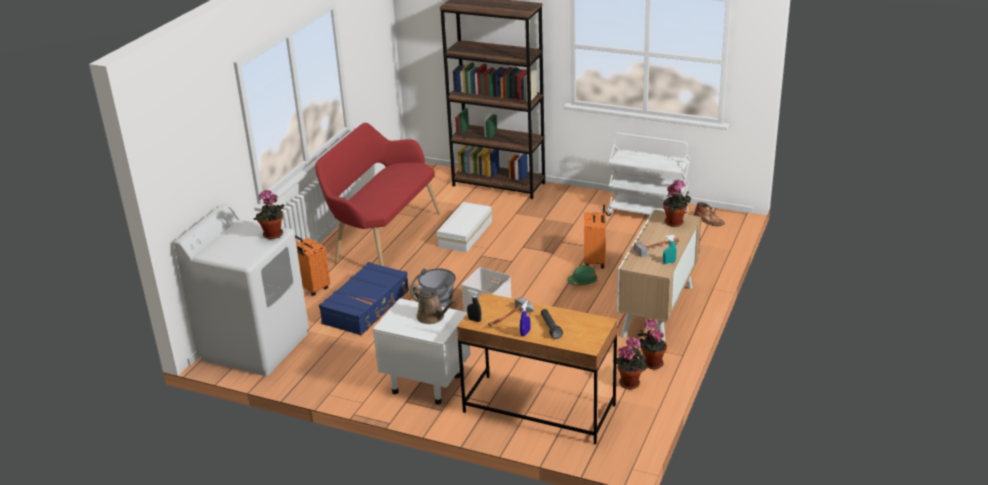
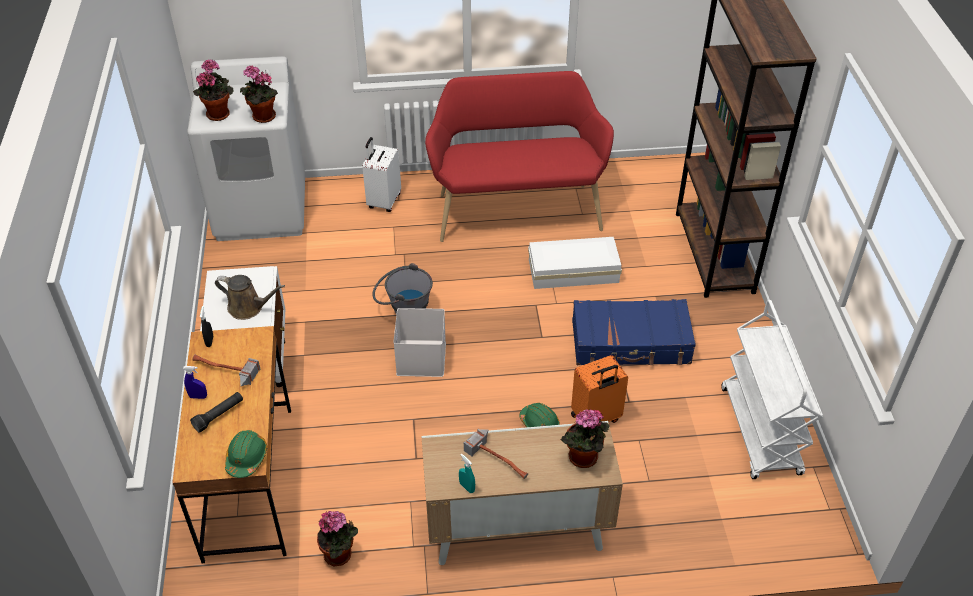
camera: 60 degrees right, 15 degrees up
(312, 288) = (383, 201): orange suitcase -> white suitcase
(367, 307) = (371, 257): blue suitcase -> blue suitcase (631, 343)
(432, 317) = (248, 308): brown watering can -> brown watering can turned 90 degrees counterclockwise
(597, 323) = (246, 458): none -> green hard hat
(651, 363) = (392, 563): potted plant -> potted plant (218, 113)
(709, 221) = (799, 511): brown boot -> none

